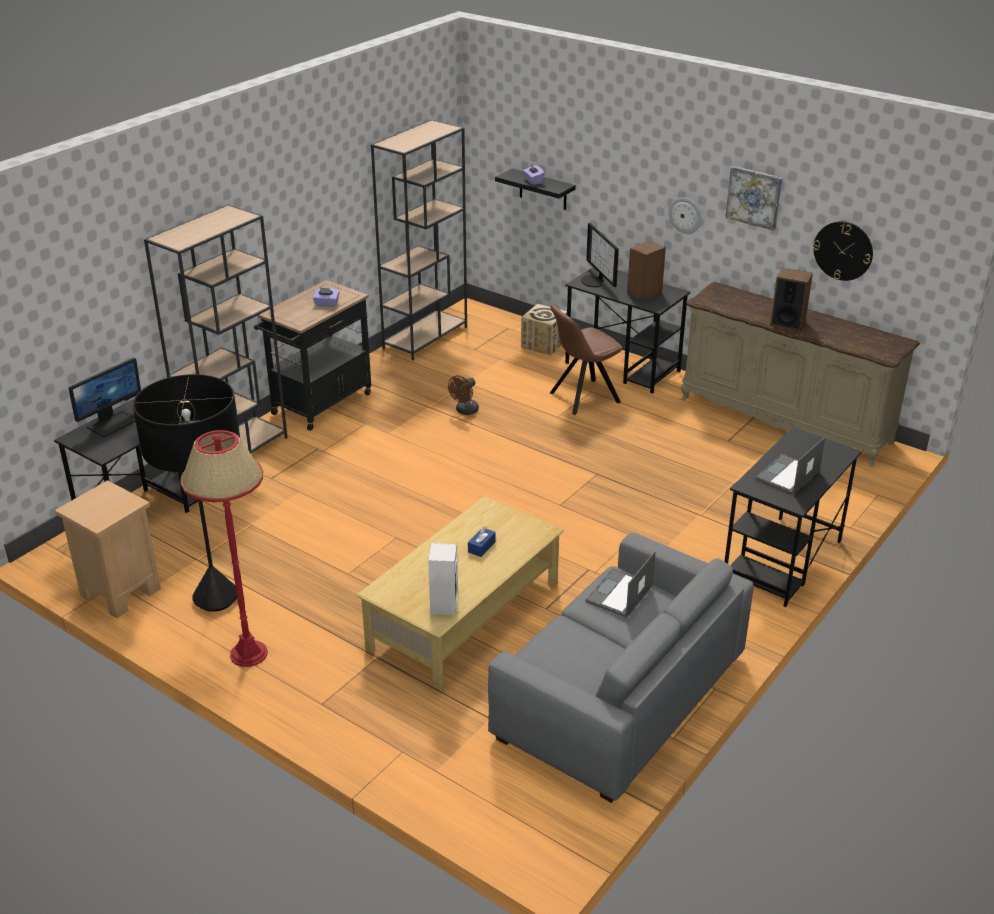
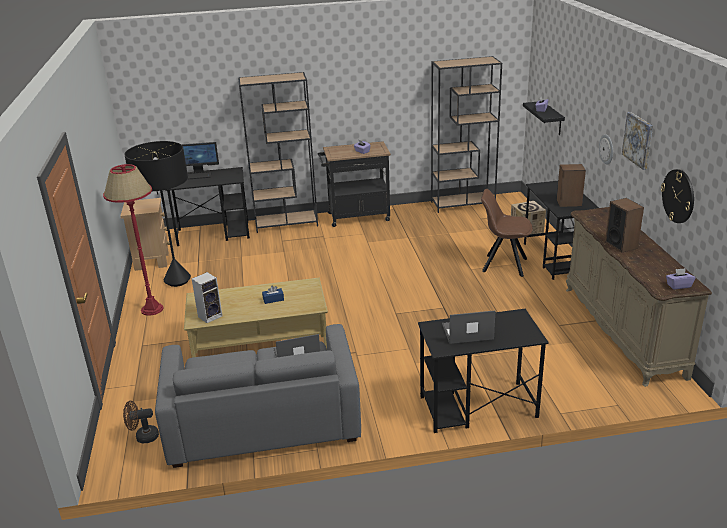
camera: 45 degrees right, 5 degrees down
(465, 411) = (423, 247): brown fan -> brown fan (143, 437)
(594, 281) = (547, 187): monitor -> none
(891, 346) = (678, 285): none -> purple tissue box

